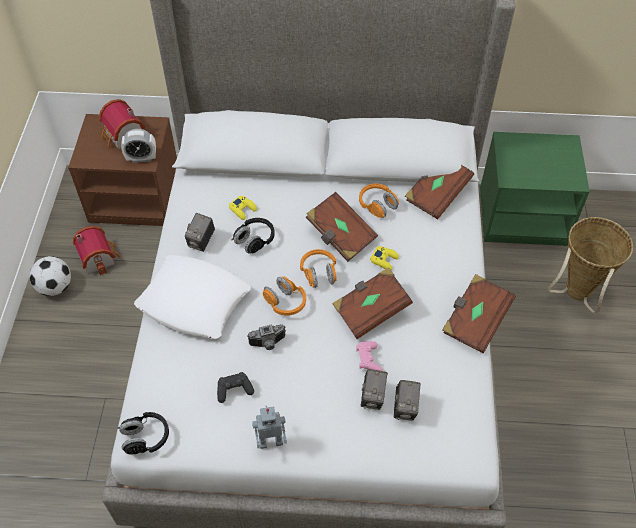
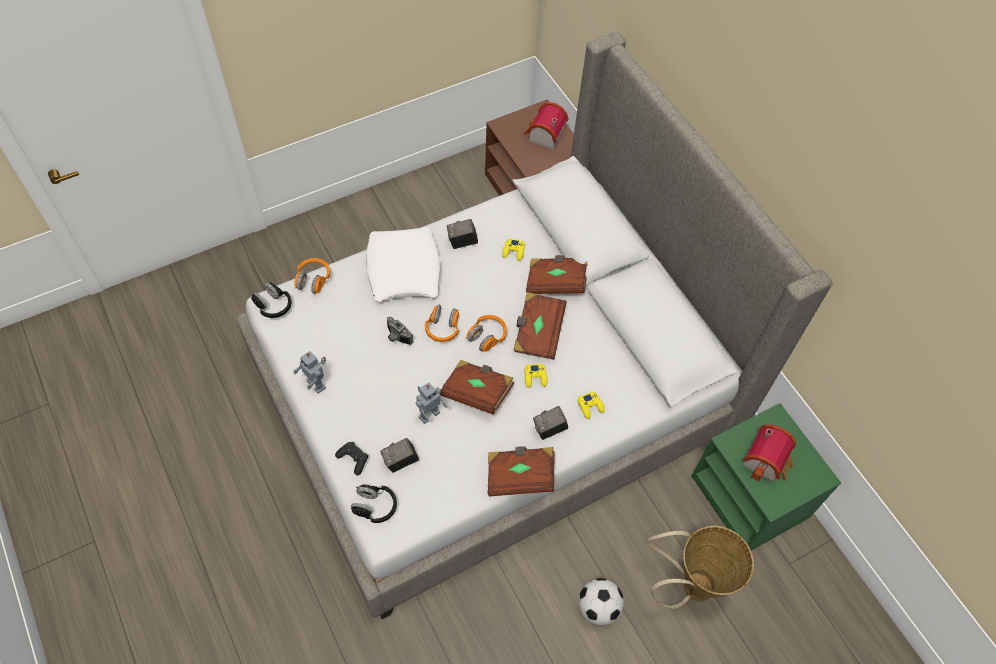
camera: 55 degrees right, 5 degrees up
(55, 287) = (413, 192): football -> football (598, 607)
(99, 257) = (459, 202): toy house -> toy house (767, 461)
(141, 158) = (531, 161): alarm clock -> none
(234, 390) = (343, 337): black game controller -> black game controller (353, 459)
(255, 240) = (488, 276): black headphones -> black headphones (375, 507)
(368, 360) = (428, 414): pink game controller -> toy robot
(373, 397) = (396, 434): camera -> camera (549, 429)
(377, 206) = (590, 344): orange headphones -> orange headphones (313, 280)
(436, 194) = (639, 383): brown book -> brown book (556, 282)
(438, 237) = (590, 406): none -> yellow game controller

